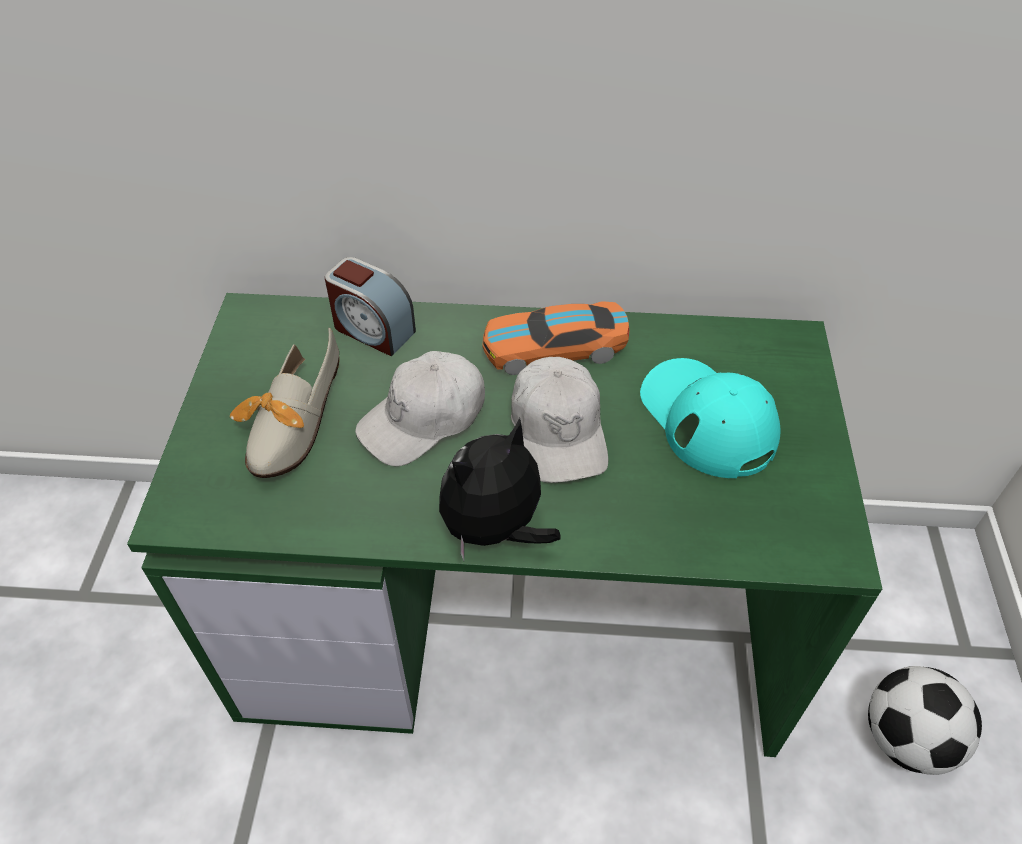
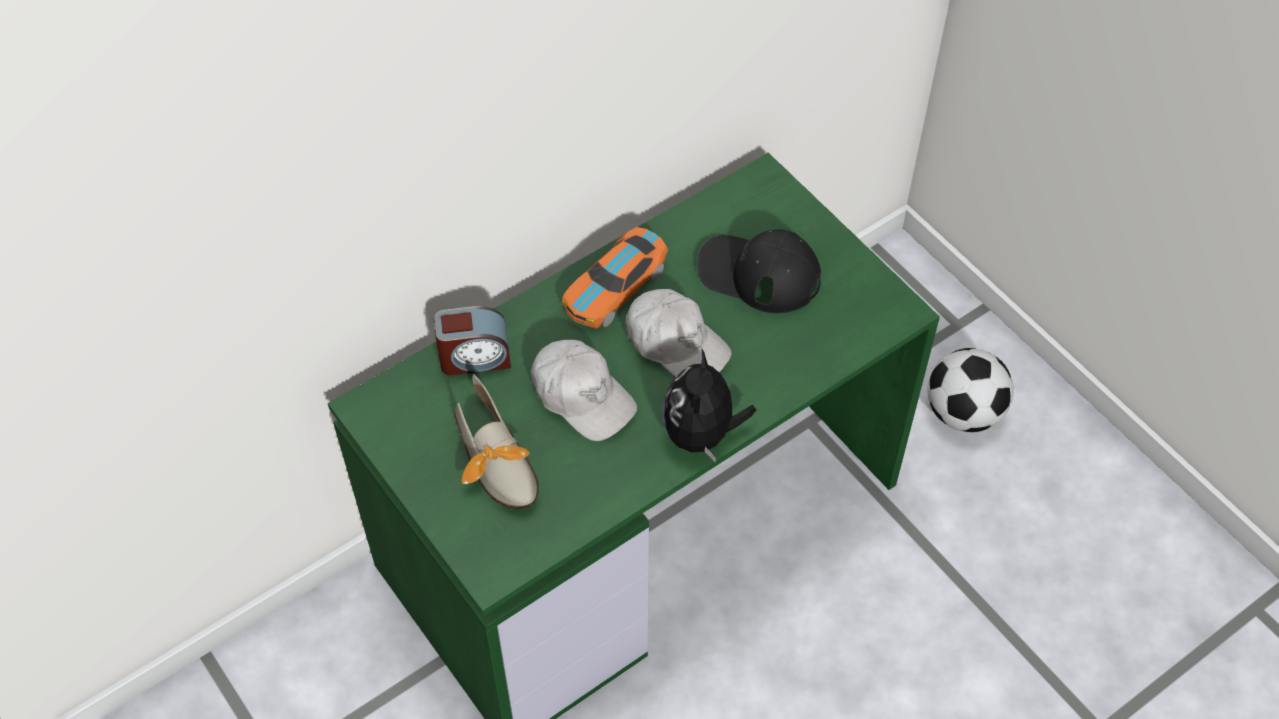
camera: 40 degrees left, 5 degrees up
(424, 419) = (582, 396): white cap -> white cap turned 60 degrees counterclockwise
(707, 419) = (758, 273): turquoise cap -> black cap

